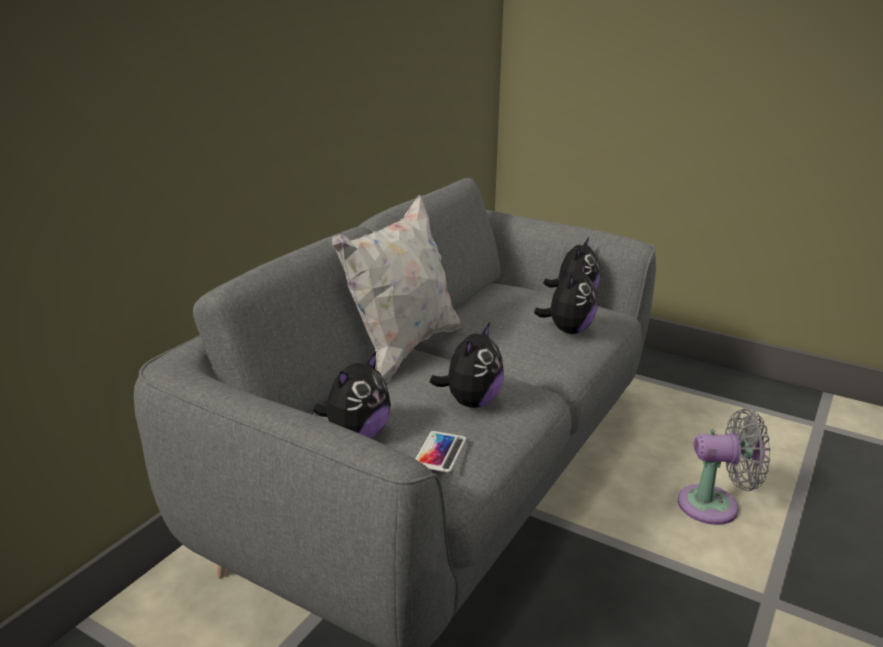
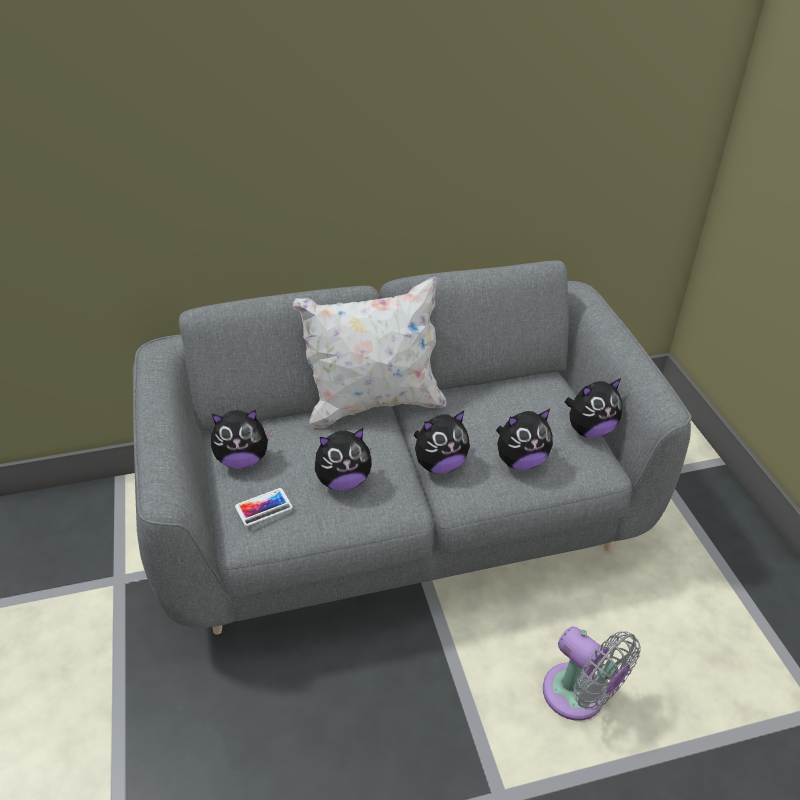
camera: 45 degrees right, 15 degrees up
(519, 358) = (440, 464): none -> plush toy

